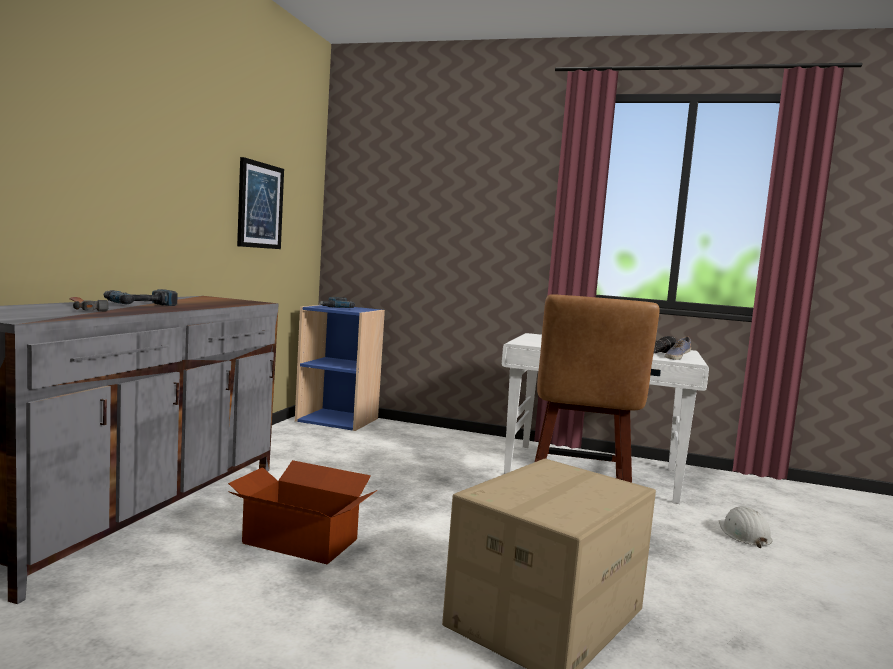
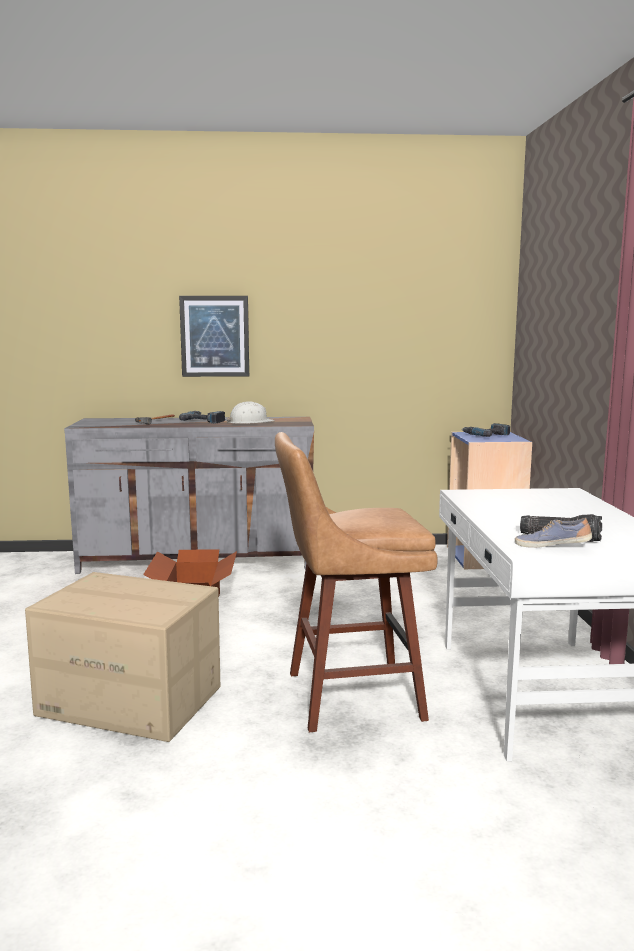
camera: 70 degrees right, 5 degrees up
(259, 205) = (390, 334): picture -> picture (215, 336)
(744, 534) = (447, 815): white hard hat -> white hard hat (250, 422)

